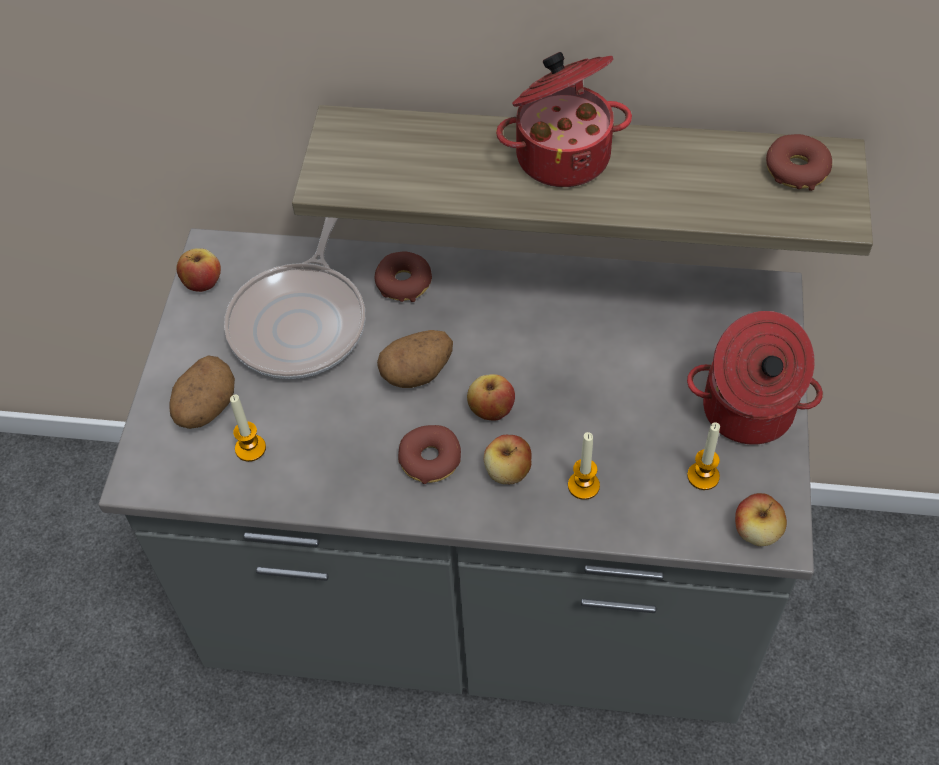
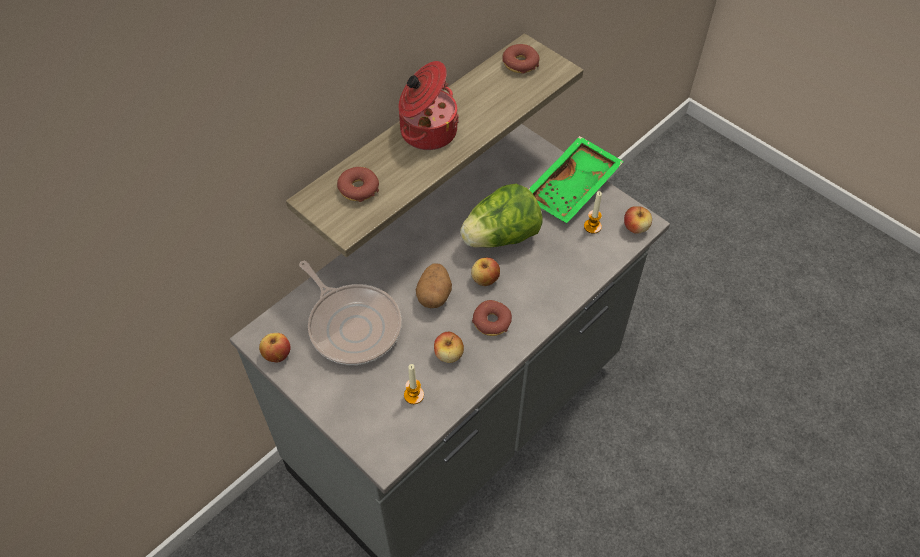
camera: 55 degrees left, 0 degrees up
(206, 408) = (367, 401): potato -> none
(403, 283) = (371, 266): donut -> donut (358, 189)
(508, 471) = (526, 295): apple -> apple (448, 354)
(578, 383) = (501, 237): none -> lettuce
(583, 486) = (559, 272): candle -> none
(747, 412) = (573, 189): cooking pot -> green tray

